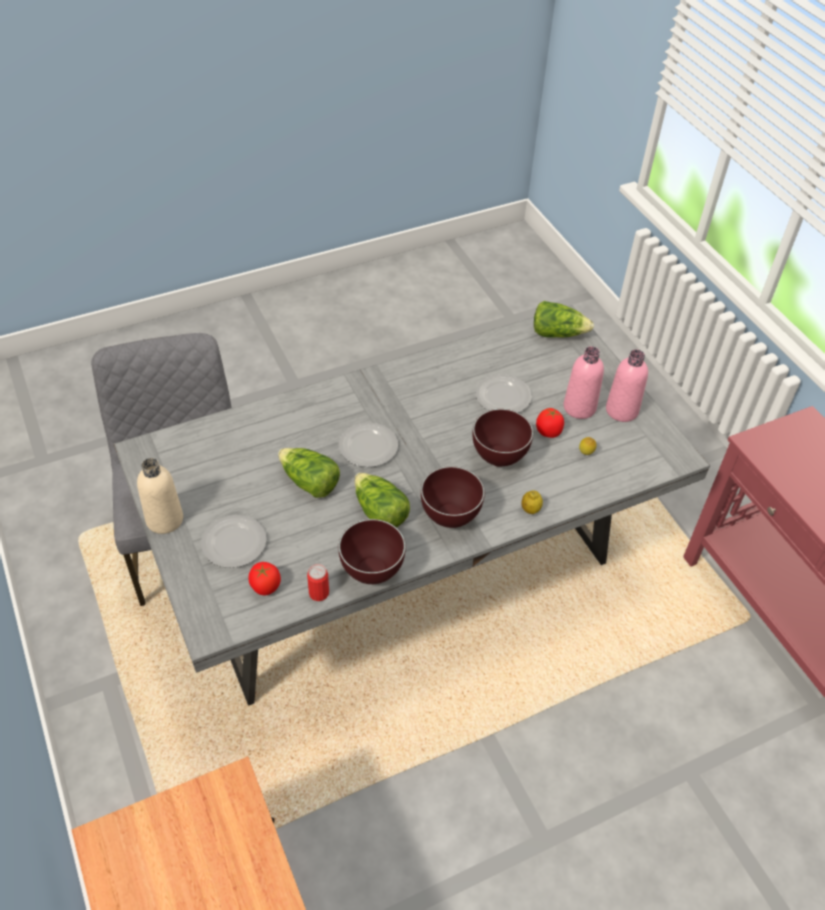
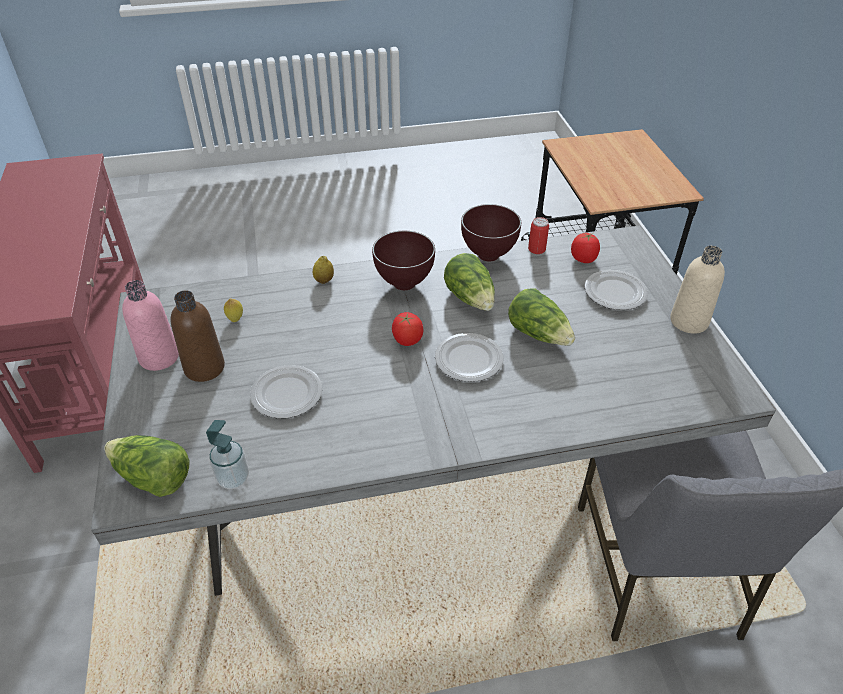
camera: 165 degrees left, 5 degrees down
(498, 460) = (331, 326): brown bowl -> none
(506, 340) = (233, 478): none -> soap dispenser
(548, 432) = (259, 346): tomato -> tomato (407, 340)
(579, 407) = (204, 368): pink bottle -> brown bottle

